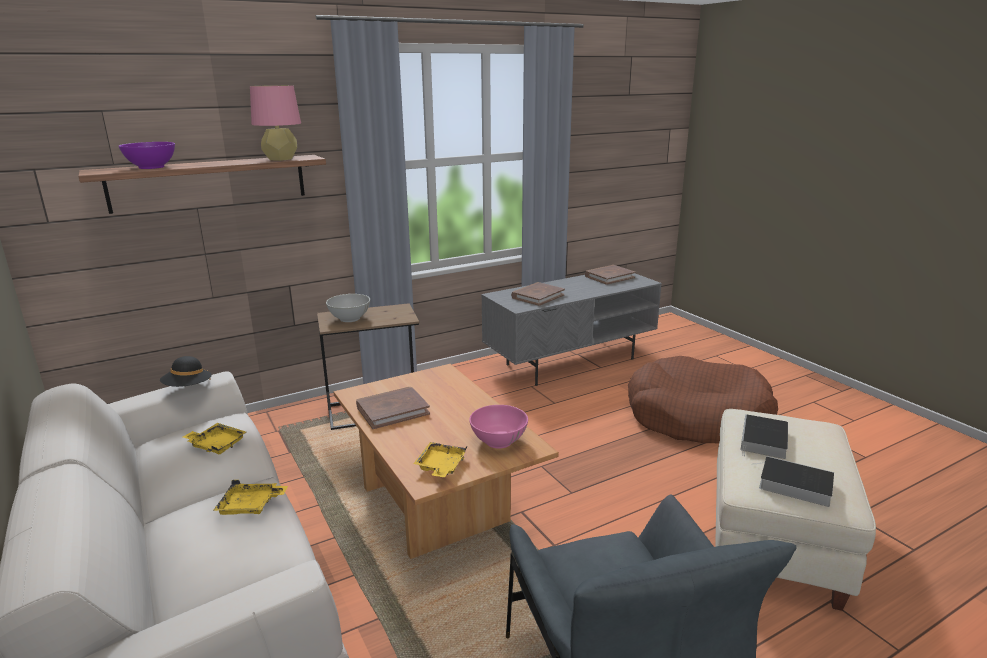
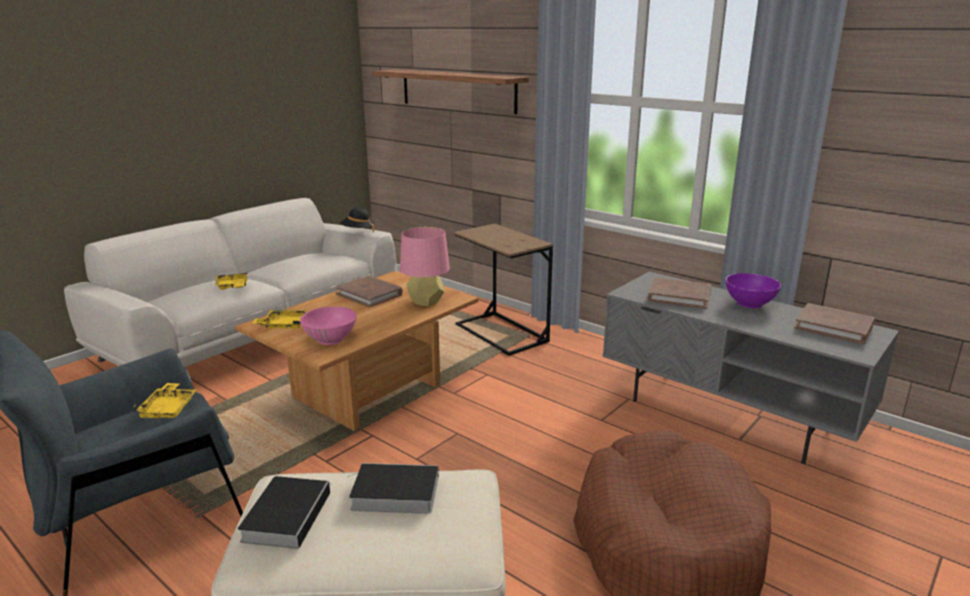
camera: 70 degrees right, 0 degrees up
(152, 167) = (416, 71): purple bowl -> purple bowl (749, 303)
(216, 444) = (305, 262): yellow tray -> yellow tray (169, 409)
(280, 159) = (486, 76): pink table lamp -> pink table lamp (425, 302)
(349, 318) = (490, 233): white bowl -> none

